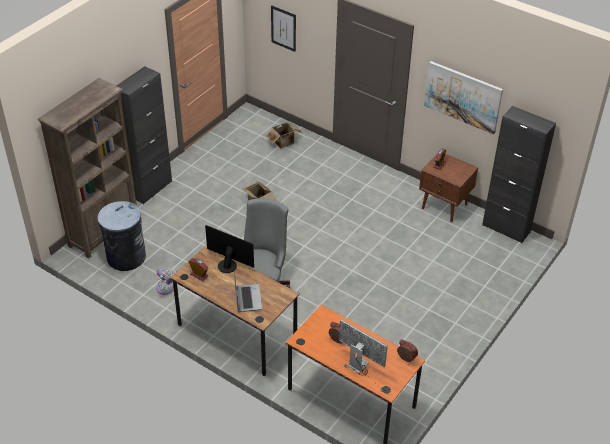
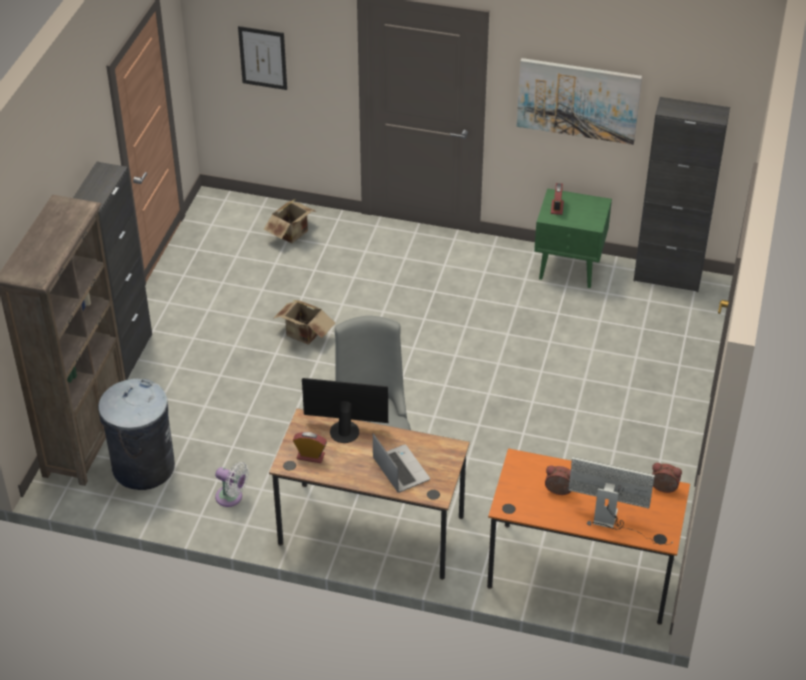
camera: 20 degrees left, 0 degrees up
(444, 207) = (570, 268): brown nightstand -> green nightstand

